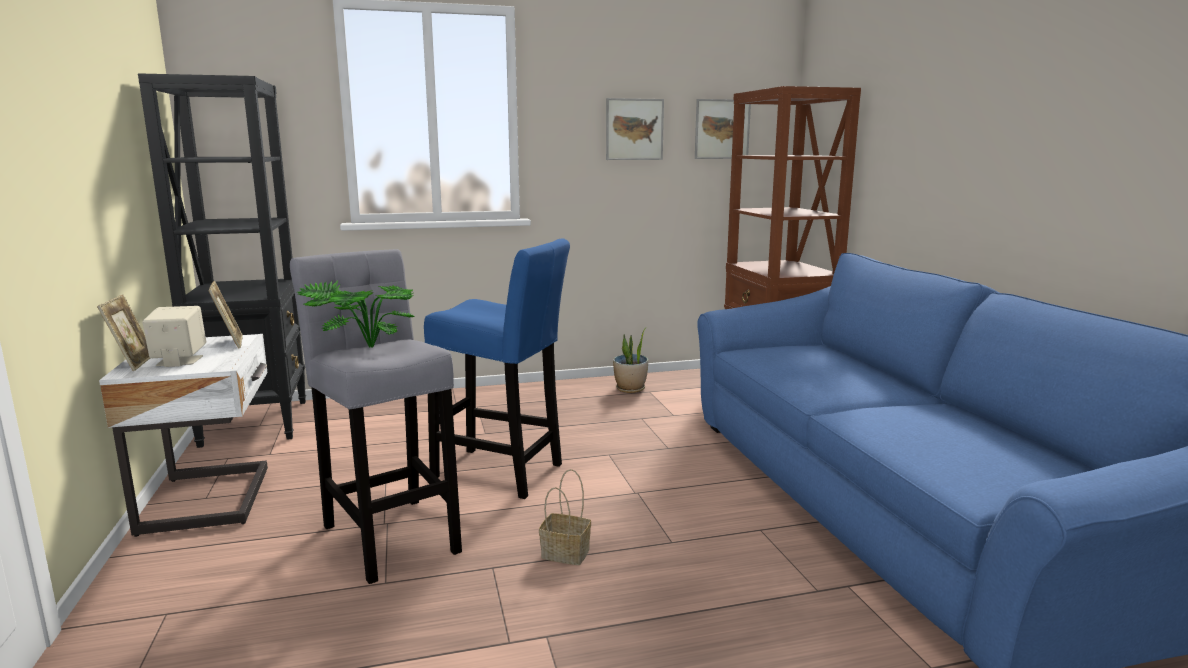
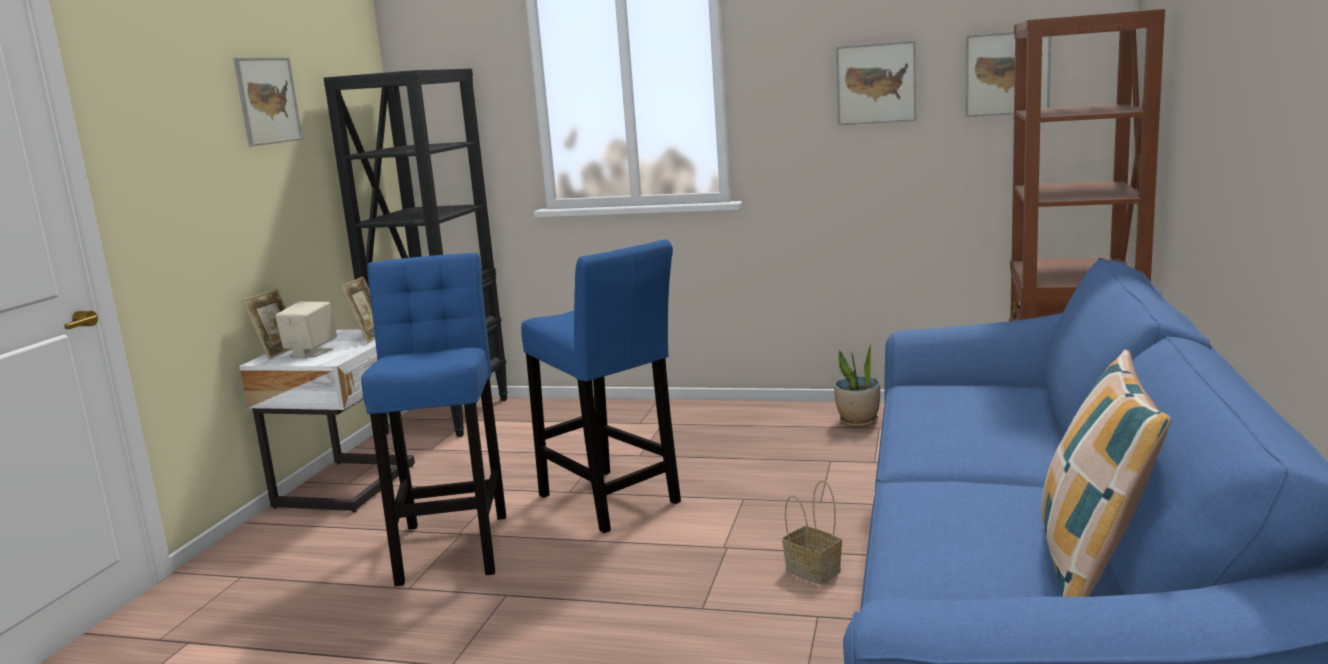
camera: 30 degrees right, 0 degrees up
(97, 87) = (267, 100): none -> picture
(363, 348) = (418, 354): potted plant -> none
(390, 534) = (453, 544): grey stool -> blue stool
(563, 553) = (582, 596): basket -> basket (811, 571)
(1036, 448) = (1093, 568): none -> pillow

